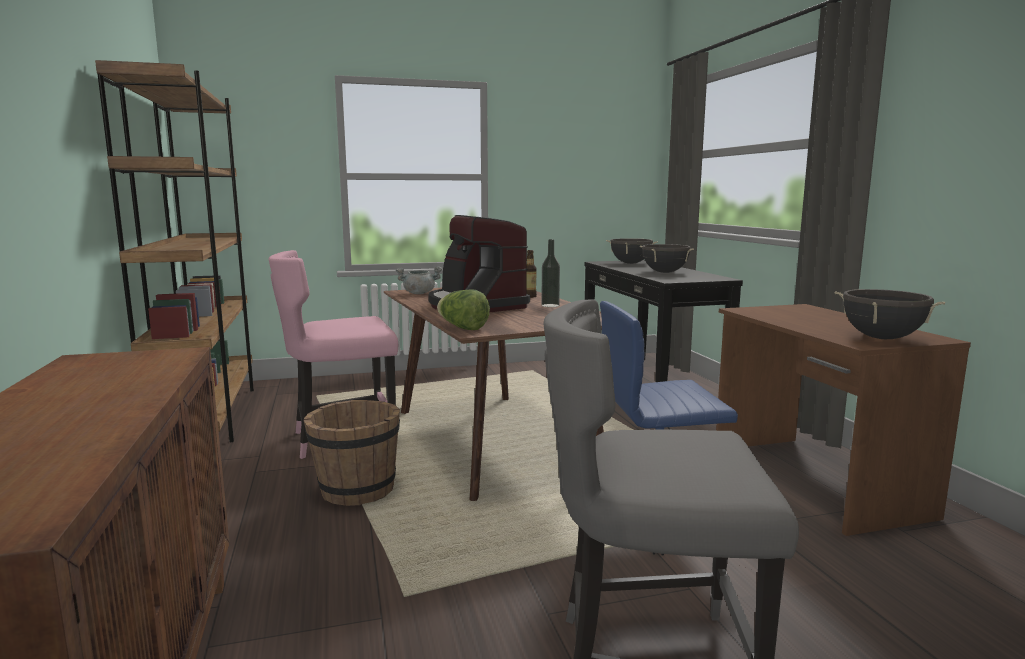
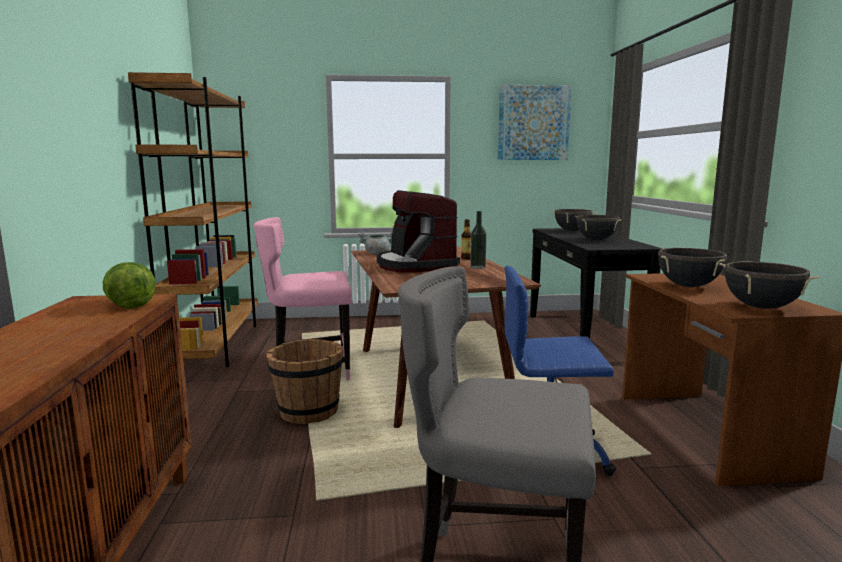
camera: 10 degrees right, 0 degrees up
(462, 328) = (391, 284): lettuce -> lettuce (128, 305)
(581, 139) = (533, 123): none -> picture
(793, 319) = (688, 286): none -> black cooking pot

